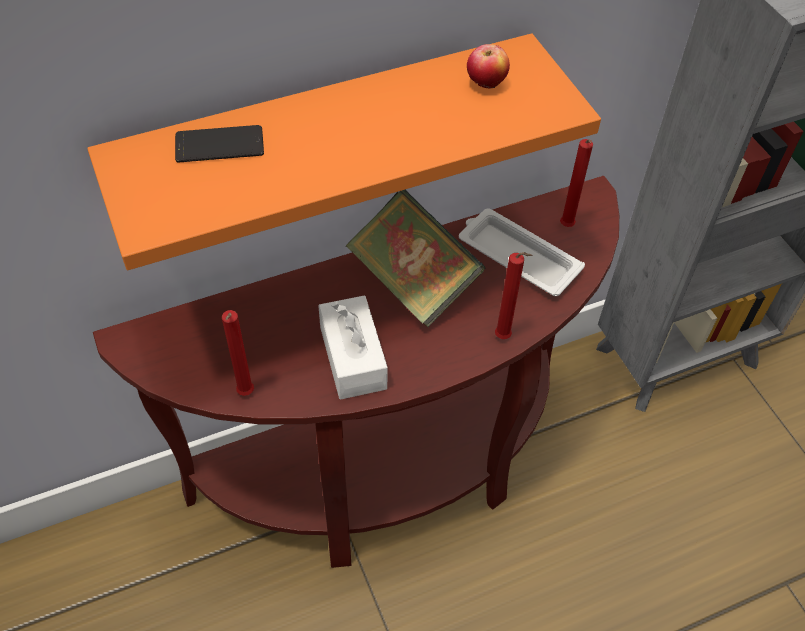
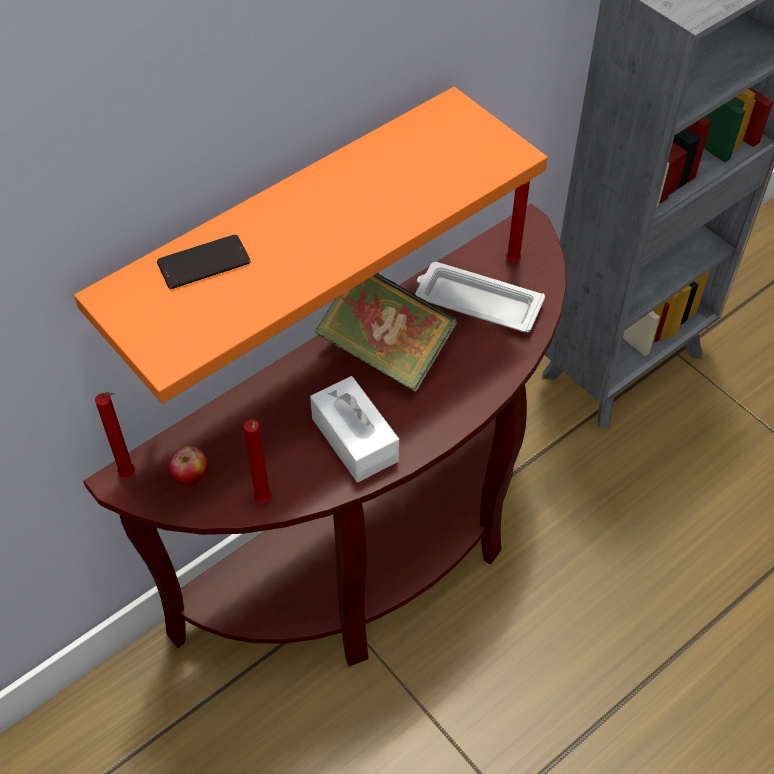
camera: 15 degrees left, 0 degrees up
(485, 85) = (431, 147): apple -> apple (191, 478)
(504, 338) = (492, 384): red candle -> red candle (130, 475)

